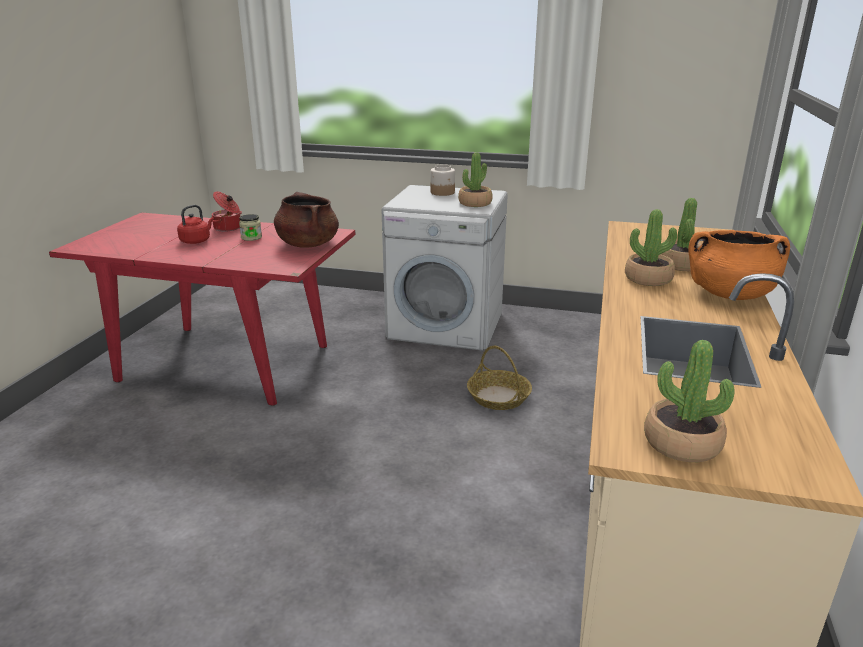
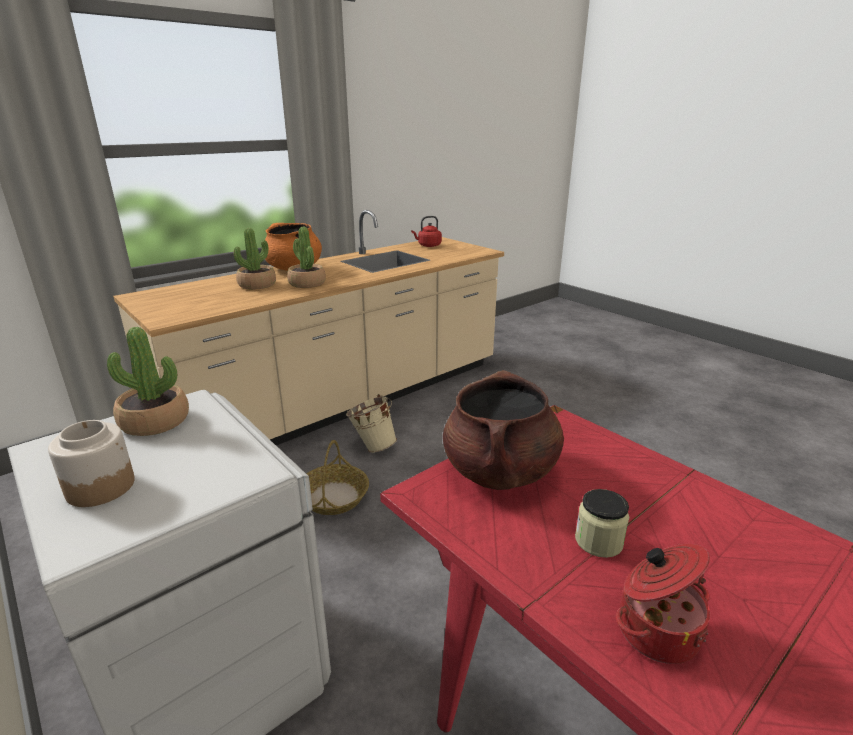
camera: 145 degrees left, 0 degrees up
(196, 241) = (732, 579): red kettle -> red kettle (428, 245)
(534, 446) = (372, 446): none -> beige bucket
(681, 443) = (463, 248): potted plant -> none

